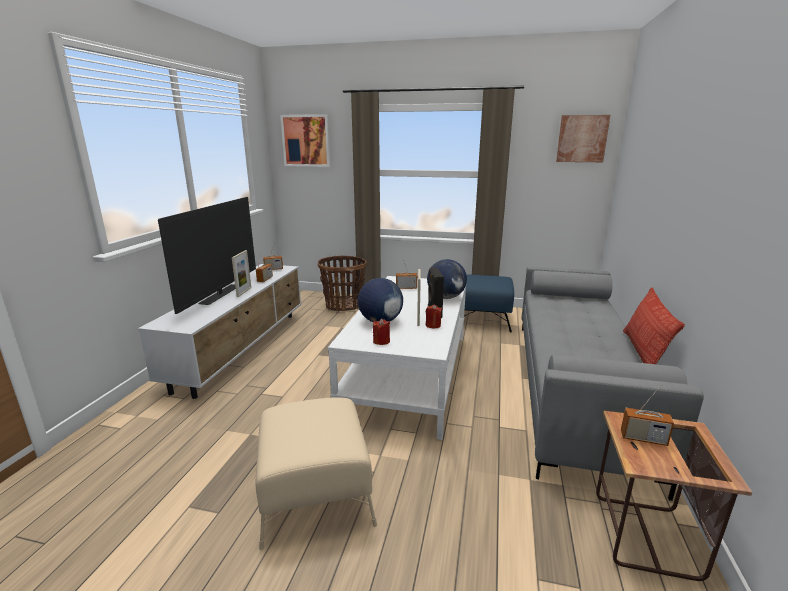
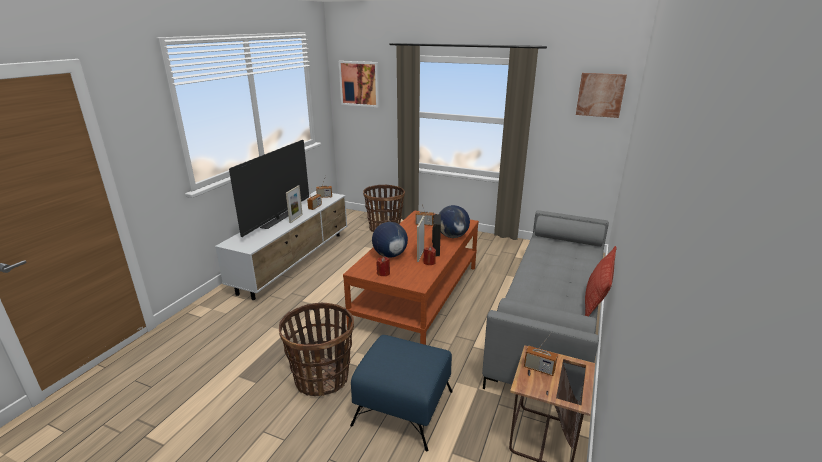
camera: 10 degrees right, 5 degrees up
(316, 493) = (322, 378): beige ottoman -> basket
(409, 374) = (418, 296): white coffee table -> brown coffee table
(483, 319) = (501, 251): blue ottoman -> blue ottoman (404, 408)

